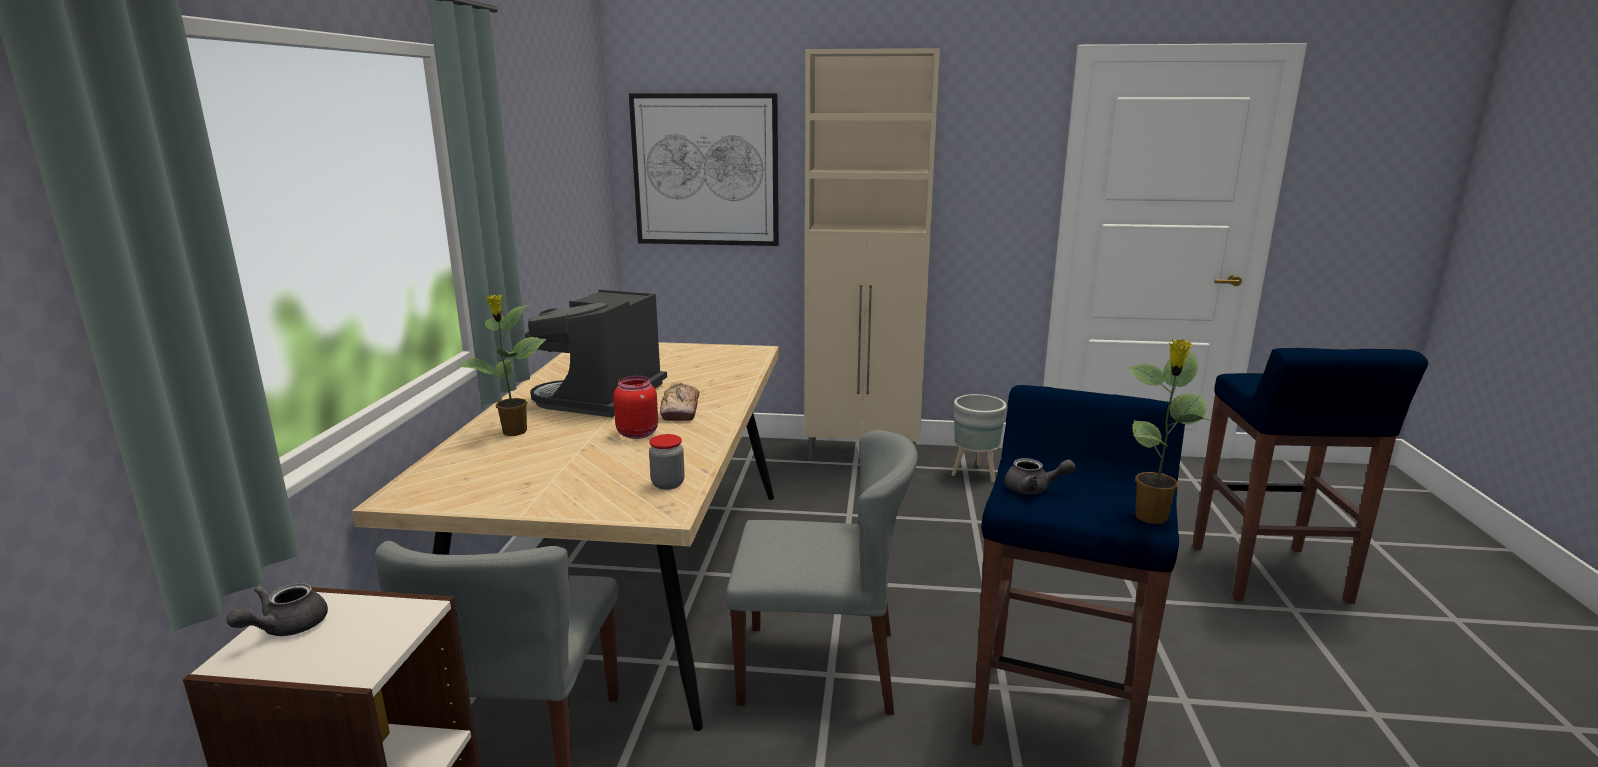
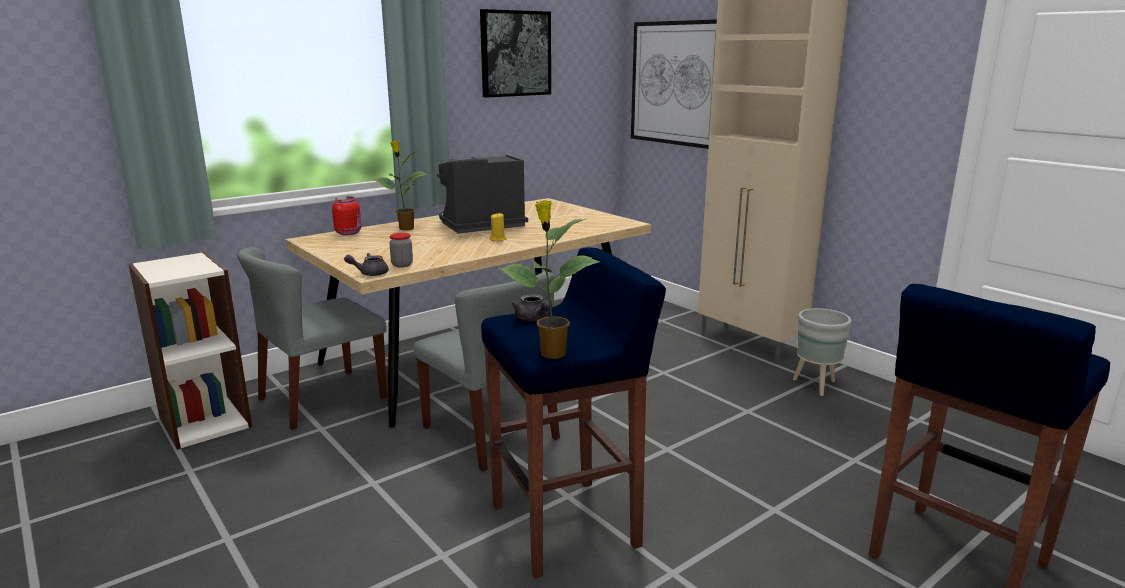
camera: 45 degrees right, 0 degrees up
(285, 628) = (174, 261): grey teapot -> grey teapot (369, 273)
(537, 141) = (515, 53): none -> picture
(637, 433) = (450, 243): red jar -> red jar (349, 233)
(680, 410) = (498, 239): bread -> yellow candle

